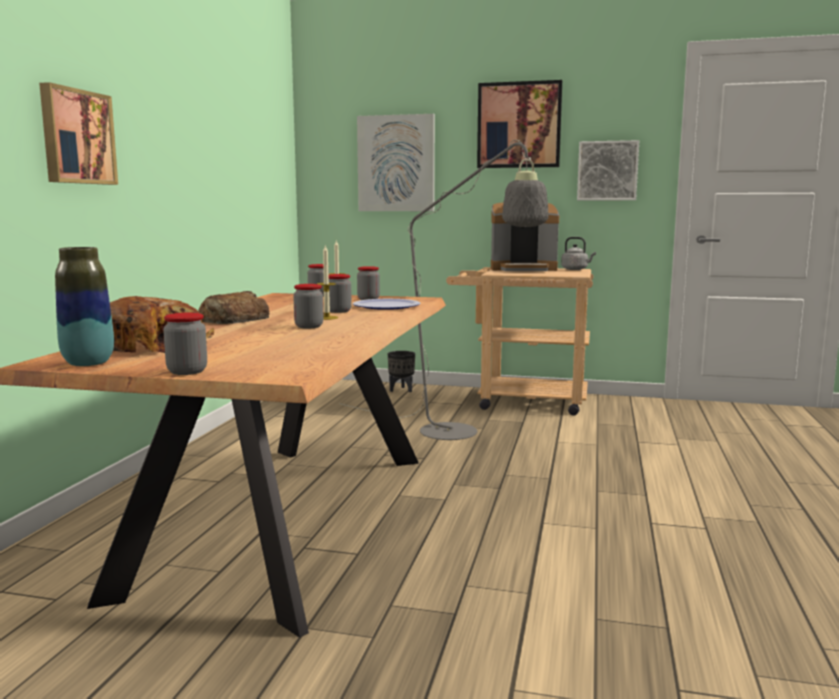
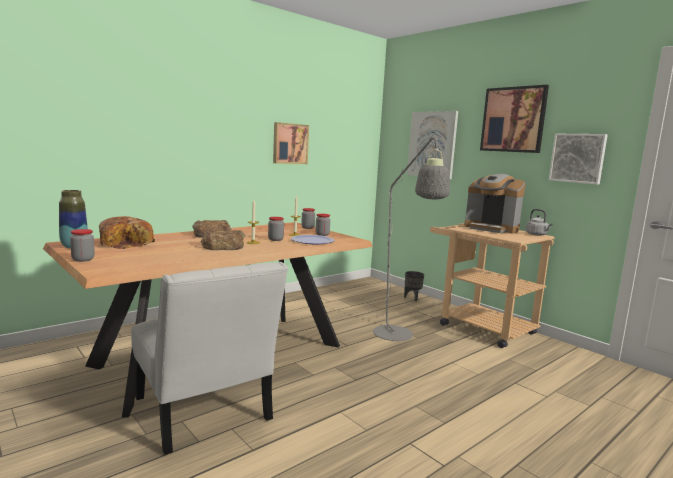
camera: 35 degrees right, 0 degrees up
(76, 137) = (179, 130): picture -> picture (290, 143)
(309, 326) = (223, 246): jar -> bread
(402, 585) = (204, 413): none -> white chair

